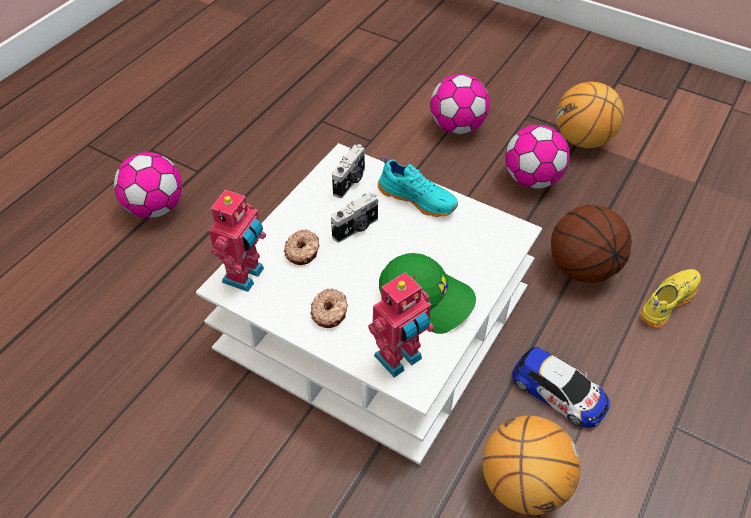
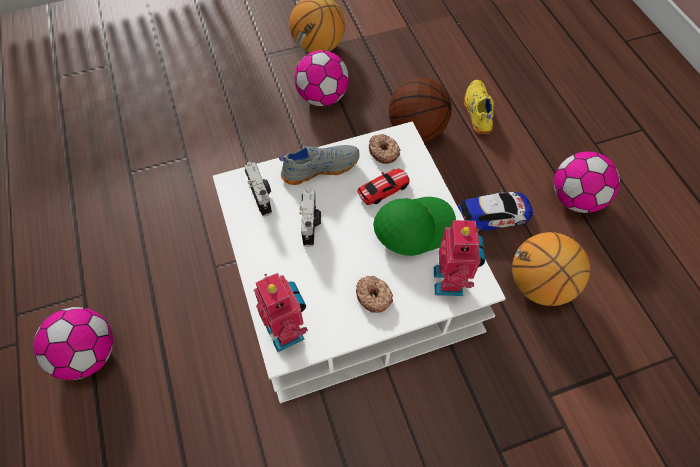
camera: 50 degrees left, 10 degrees up
(303, 251) = (300, 274): donut -> donut (384, 152)
(418, 198) = (320, 167): turquoise shoe -> grey shoe
(444, 253) = (383, 189): none -> toy car
(457, 127) = (232, 99): football -> football (575, 199)

